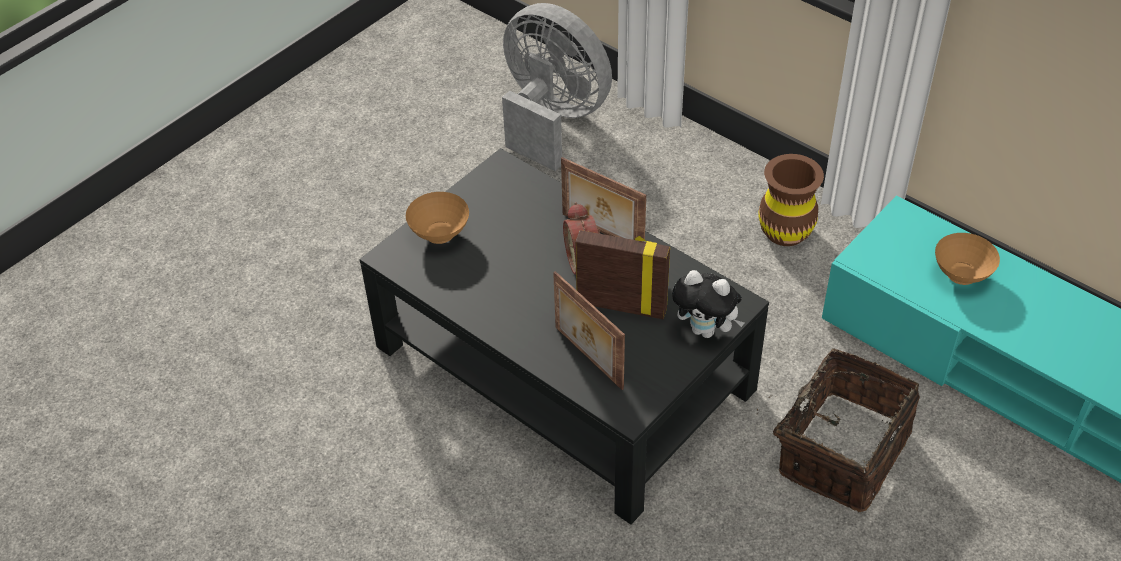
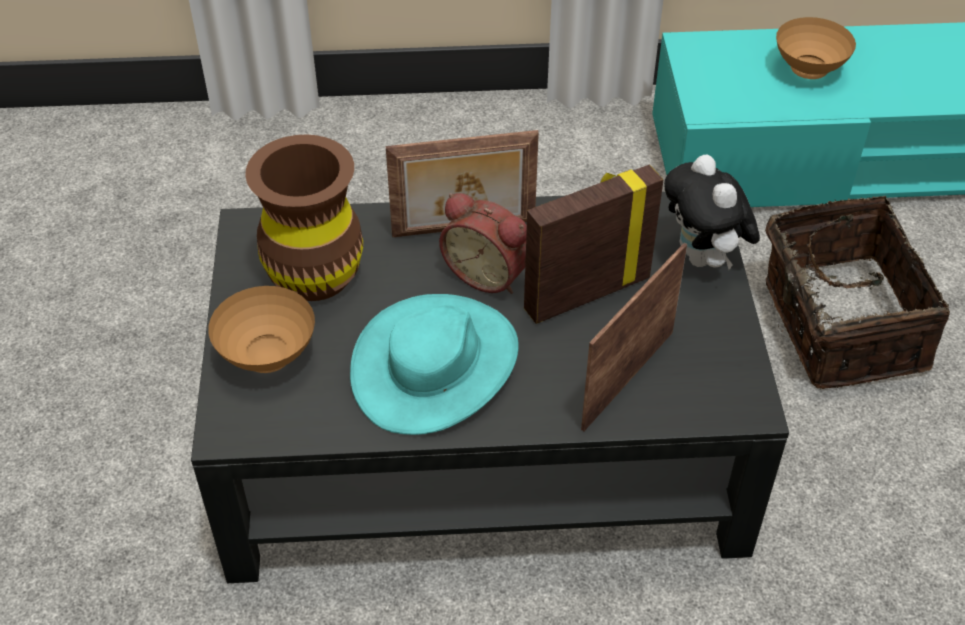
camera: 45 degrees left, 0 degrees up
(507, 290) = (436, 365): none -> turquoise hat
(552, 119) = (155, 181): grey fan -> none
(587, 358) = (625, 378): picture frame -> picture frame turned 120 degrees clockwise
(706, 330) = (704, 259): plush toy -> plush toy turned 90 degrees clockwise
(785, 231) = (539, 150): brown vase -> brown vase (314, 275)

